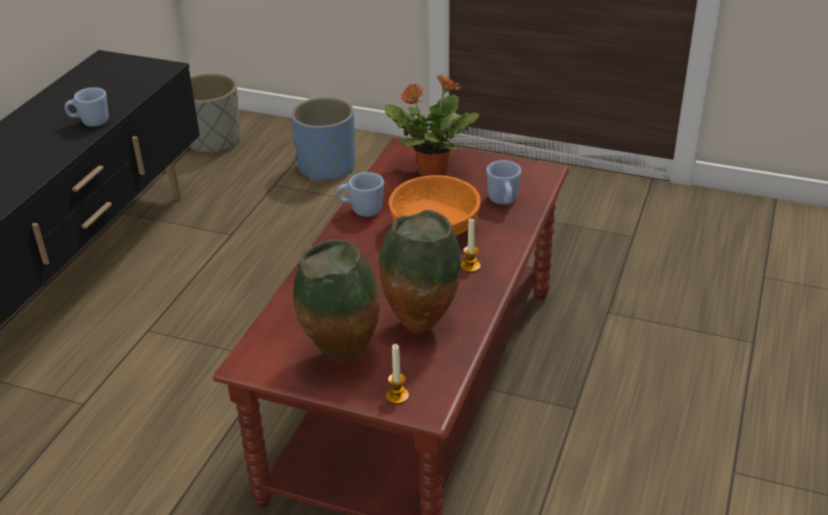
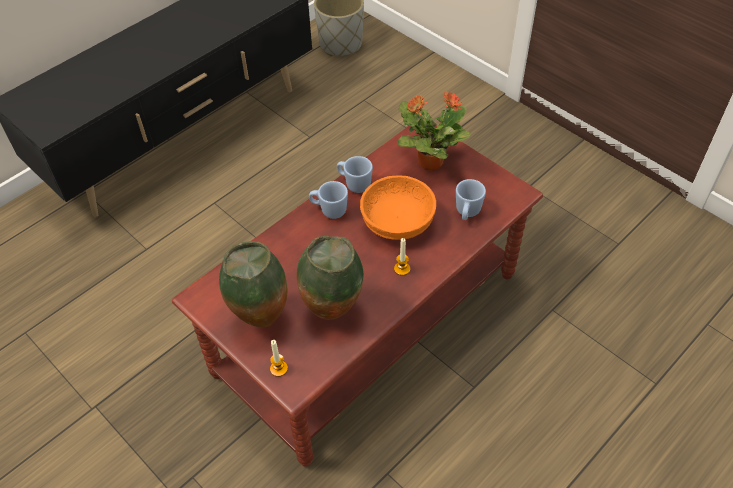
camera: 25 degrees right, 15 degrees up
(90, 122) = (208, 35): blue mug -> blue mug (329, 210)
(326, 167) = (410, 95): blue planter -> none

